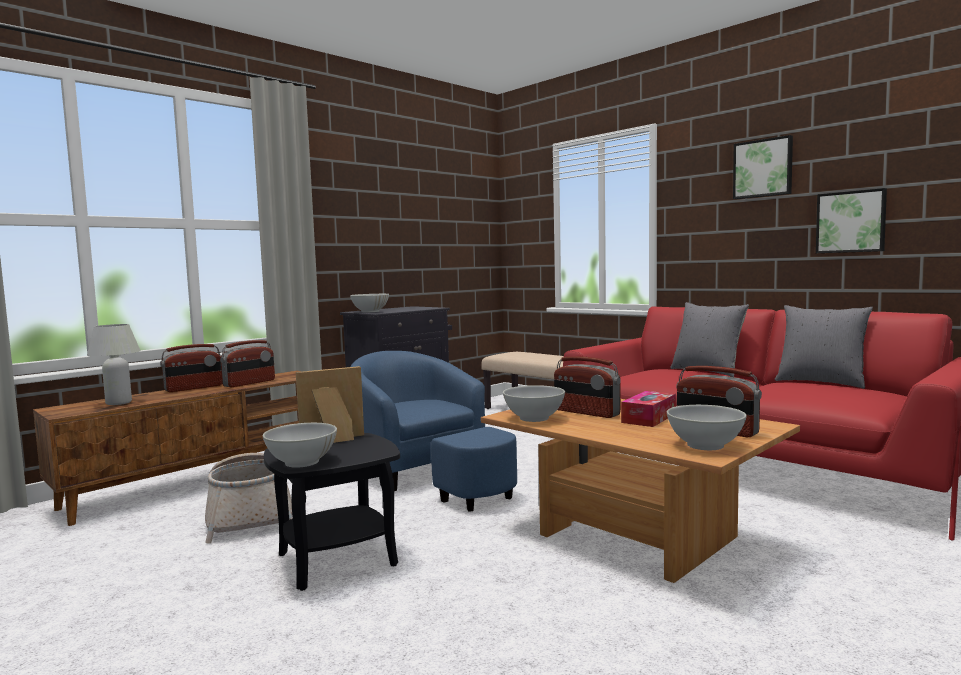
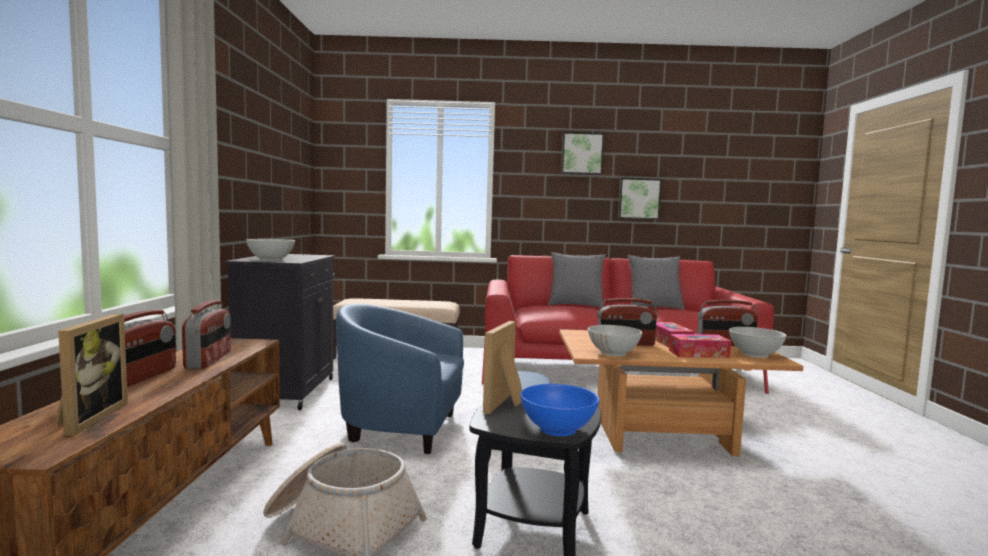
camera: 45 degrees left, 0 degrees up
(118, 403) = (87, 418): white table lamp -> picture frame
(301, 462) = (557, 429): white bowl -> blue bowl
(628, 433) = (698, 354): none -> tissue box

